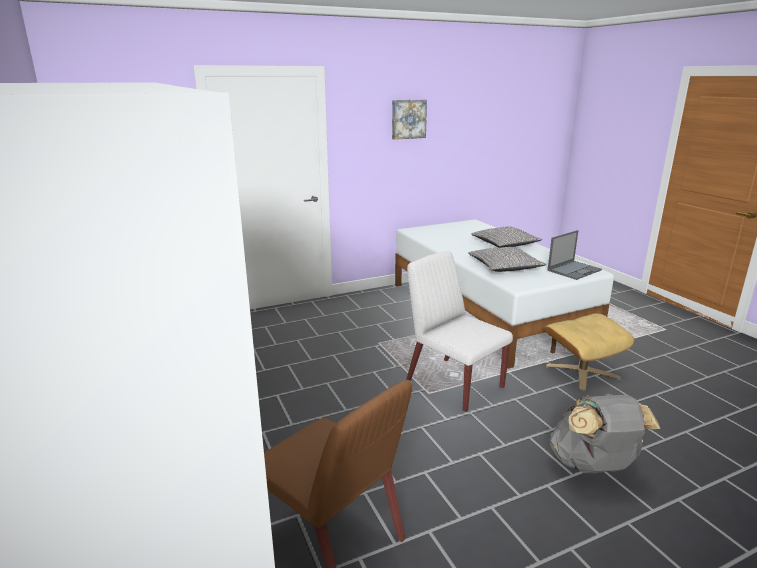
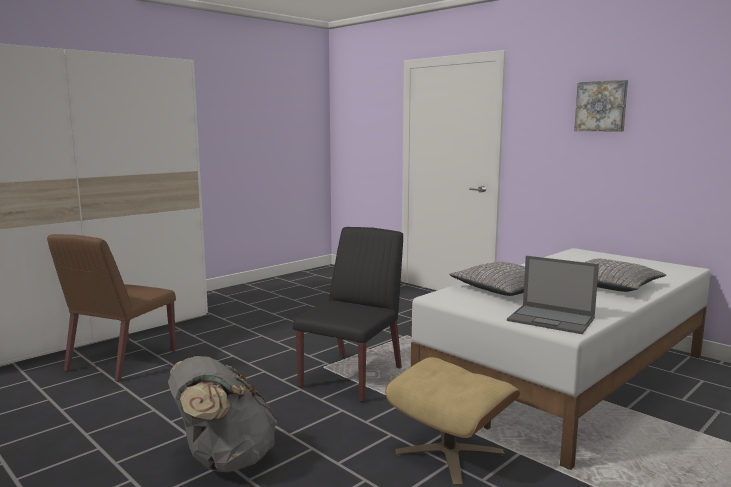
camera: 70 degrees right, 10 degrees down
(453, 383) = (352, 376): white chair -> black chair

